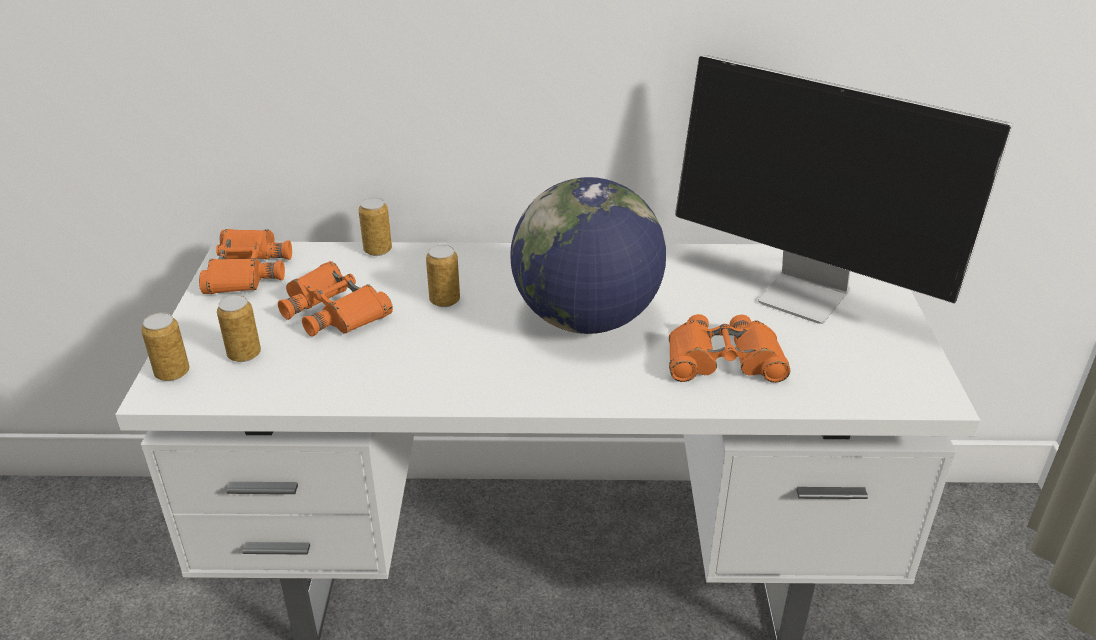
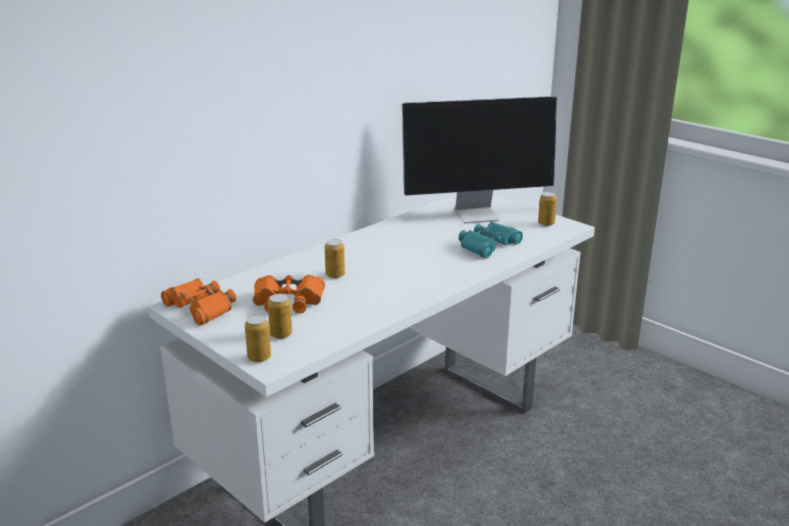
camera: 45 degrees left, 10 degrees down
(378, 250) = (257, 272): can -> can (546, 223)
(586, 320) = (411, 255): globe -> none
(723, 360) = (488, 245): orange binoculars -> turquoise binoculars

